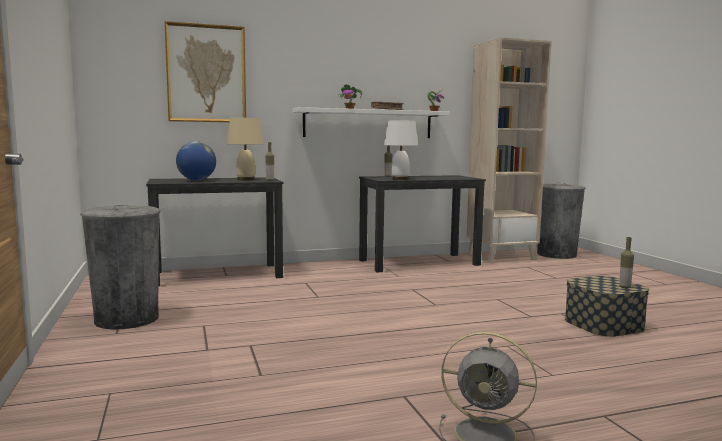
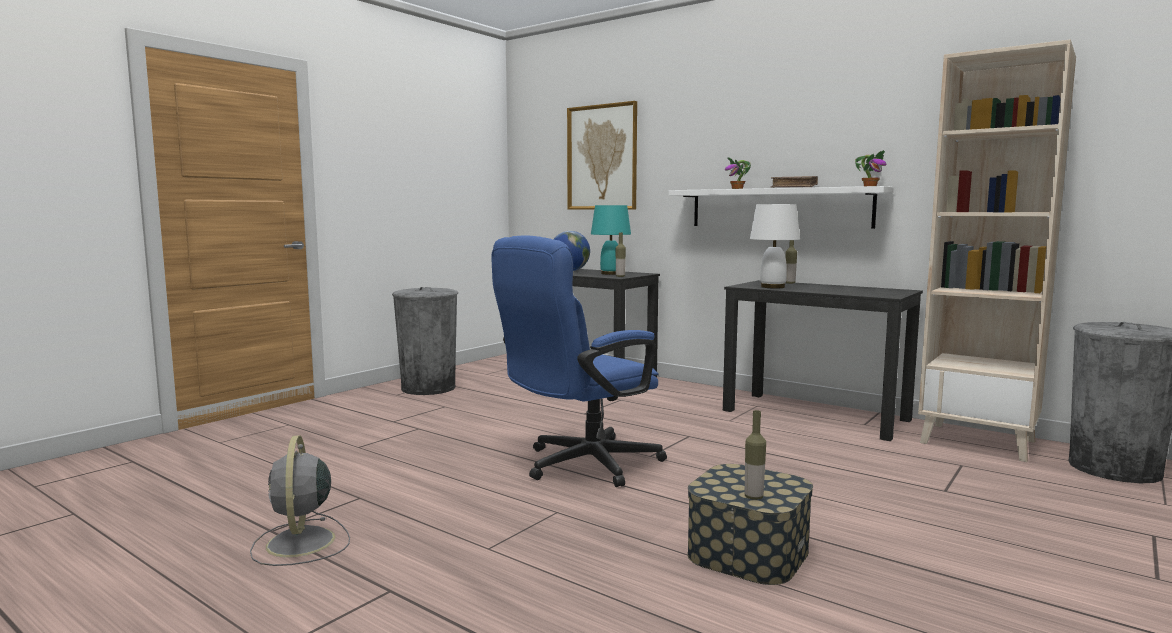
camera: 55 degrees right, 0 degrees up
(245, 179) = (610, 274): beige table lamp -> turquoise table lamp
(429, 322) = (580, 466): none -> blue office chair

